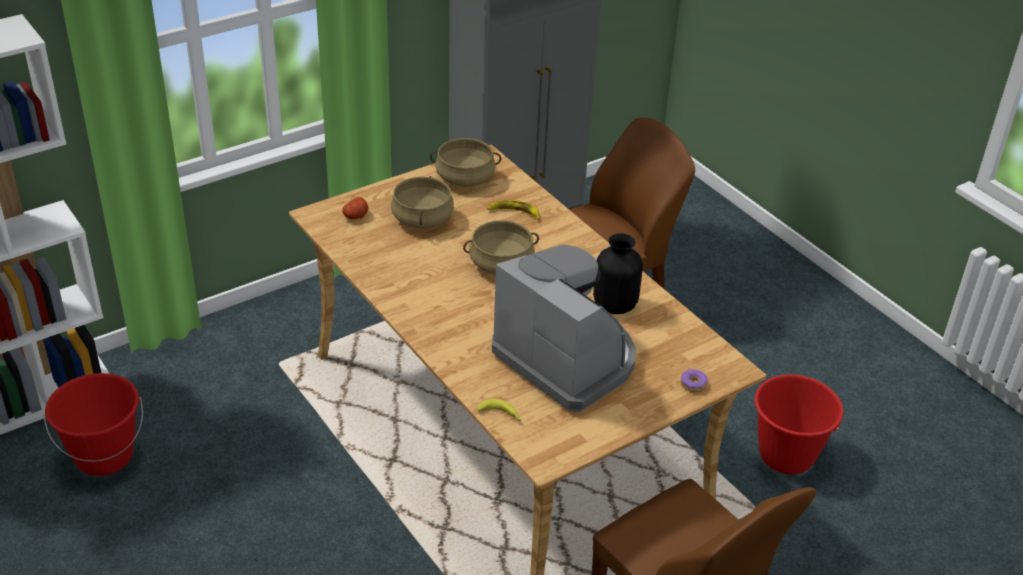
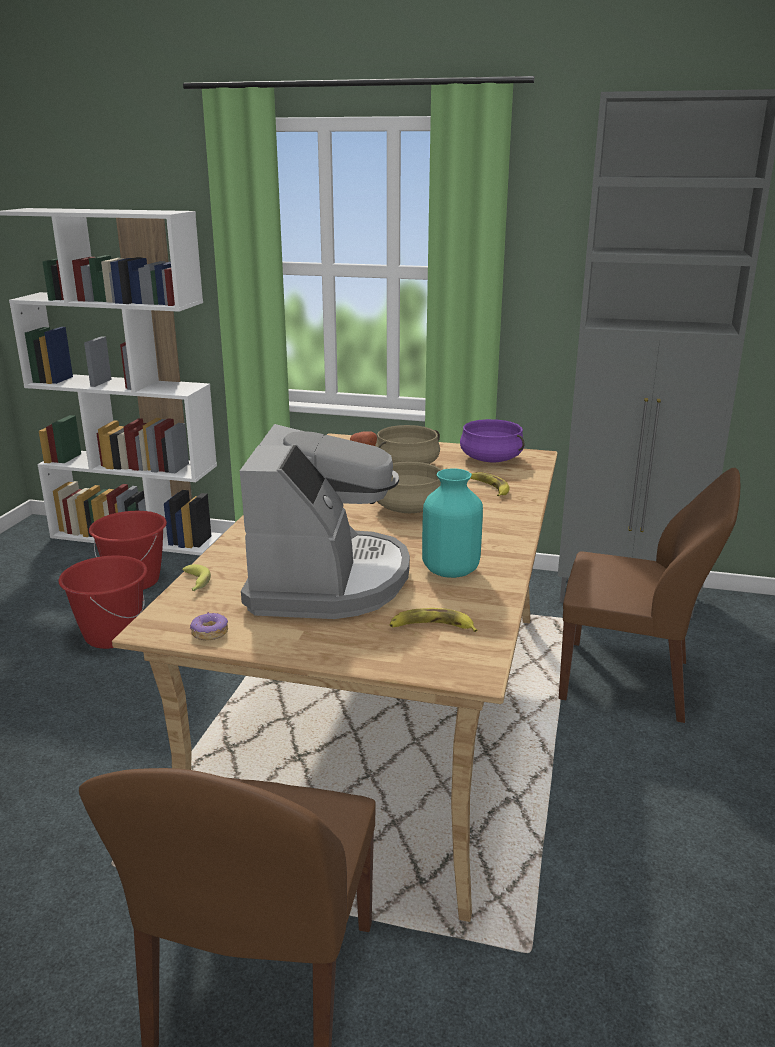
camera: 50 degrees right, 15 degrees down
(465, 178) = (491, 459): beige cooking pot -> purple cooking pot
(614, 305) = (449, 570): black vase -> turquoise vase
(673, 354) = (431, 627): none -> banana
(693, 384) = (400, 657): donut -> donut (209, 633)
(786, 456) = (650, 930): red bucket -> red bucket (112, 635)

